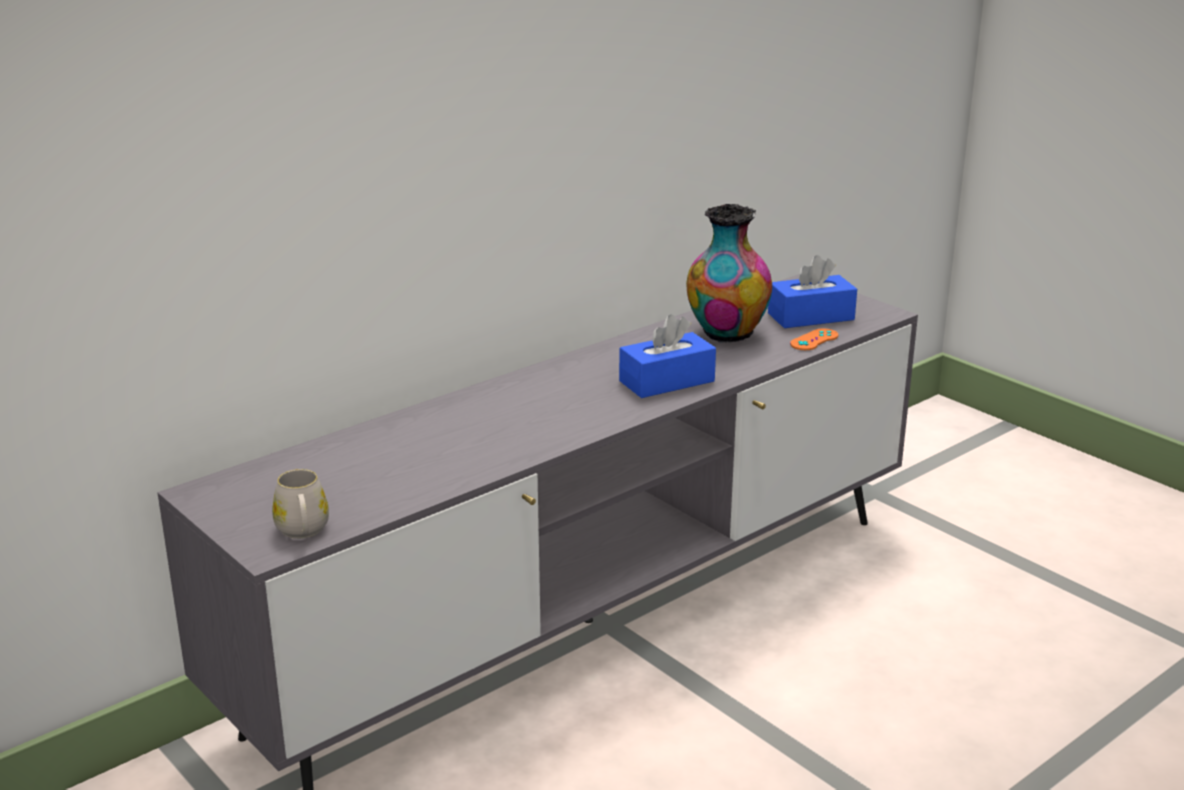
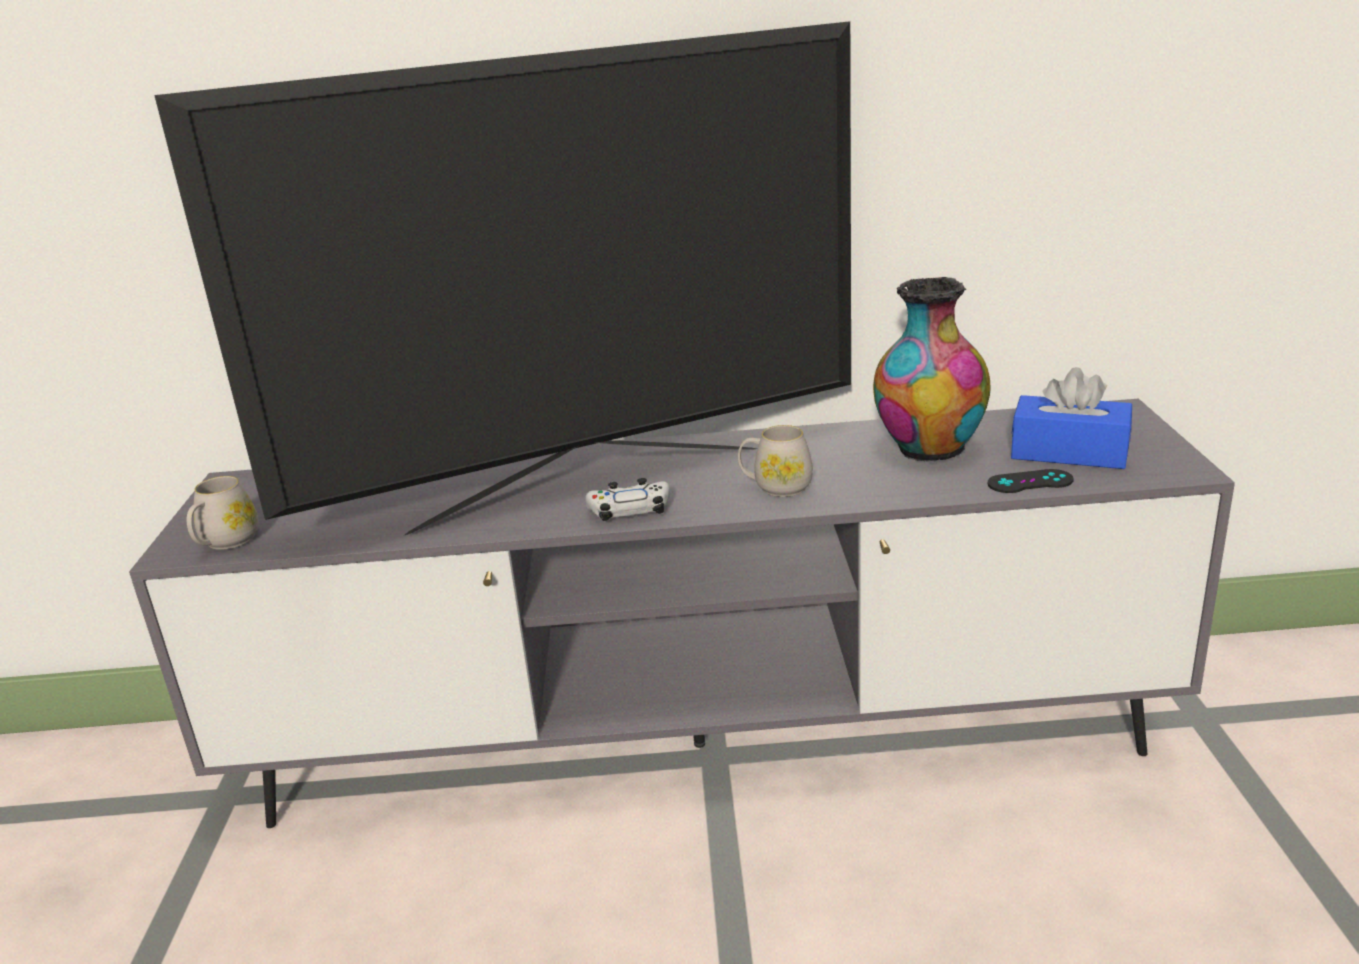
camera: 40 degrees right, 0 degrees up
(533, 414) = (588, 487): none -> television
(592, 421) = (630, 510): none -> white game controller
(666, 381) = (776, 487): blue tissue box -> white mug
(814, 340) = (1030, 482): orange game controller -> black game controller

